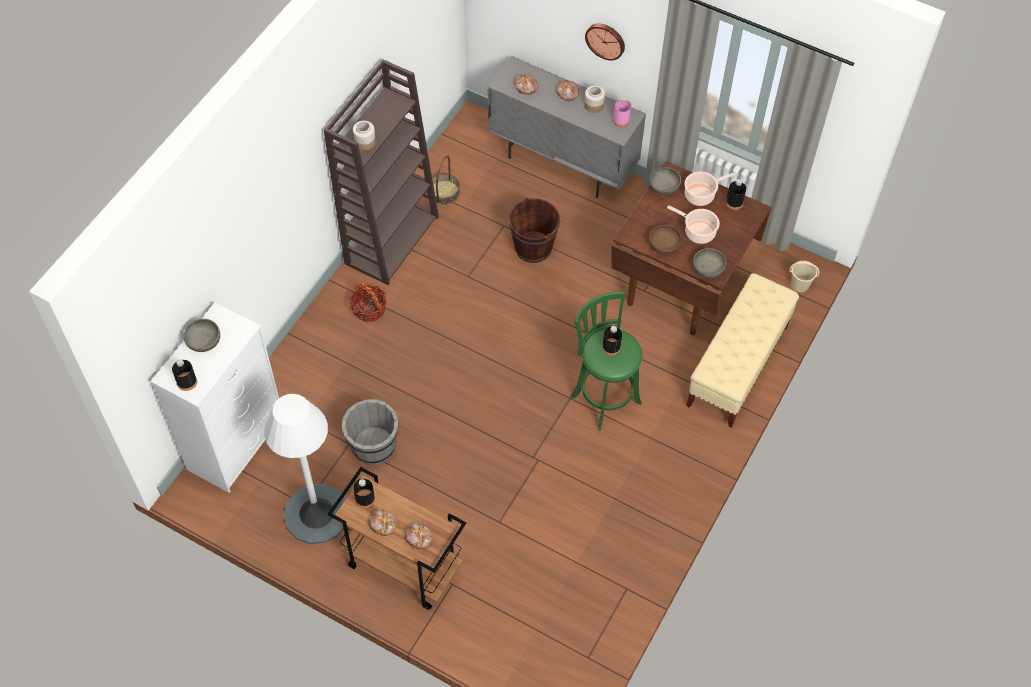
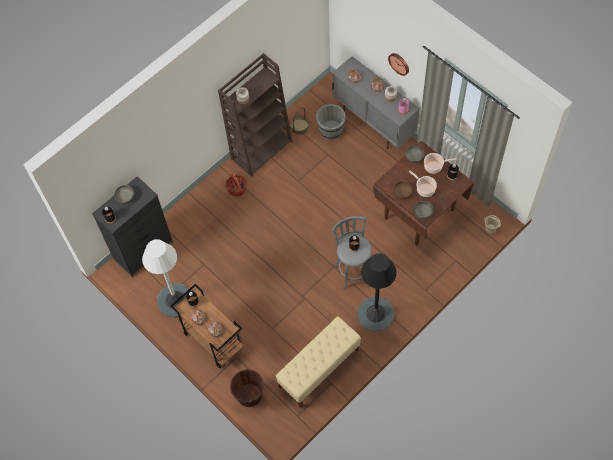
camera: 20 degrees right, 5 degrees up
(236, 443) = (143, 250): white dresser -> black dresser
(373, 447) = (216, 269): grey bucket -> grey bucket (331, 130)
(533, 248) = (340, 171): brown bucket -> brown bucket (249, 395)
(604, 397) = (353, 270): green stool -> grey stool
(664, 458) = (375, 314): none -> black floor lamp
(737, 366) = (436, 270): beige bench -> beige bench (319, 369)

